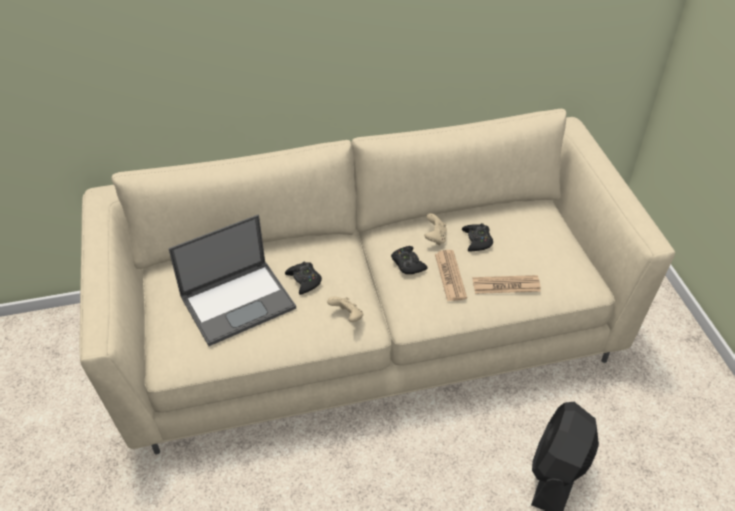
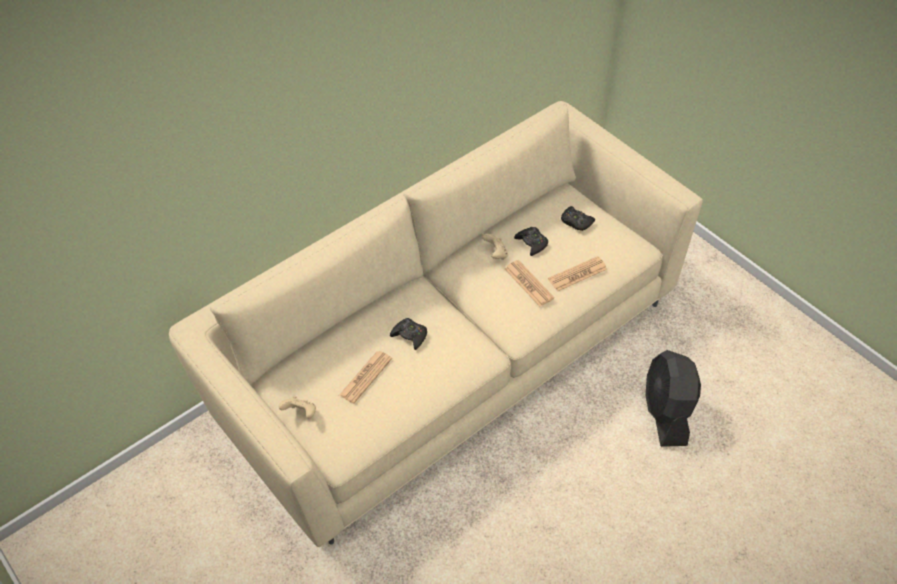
camera: 25 degrees left, 5 degrees up
(239, 301) = (365, 377): laptop -> newspaper
(347, 316) = (466, 353): beige game controller -> beige game controller (301, 413)
(408, 264) = (487, 286): black game controller -> black game controller (576, 222)

